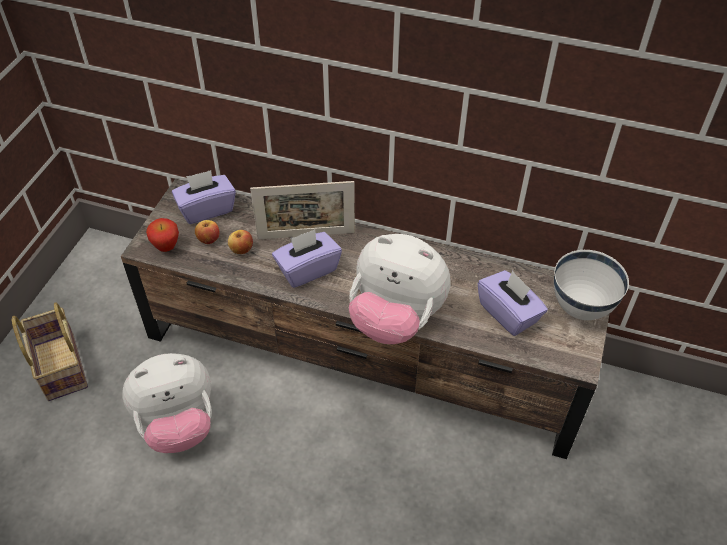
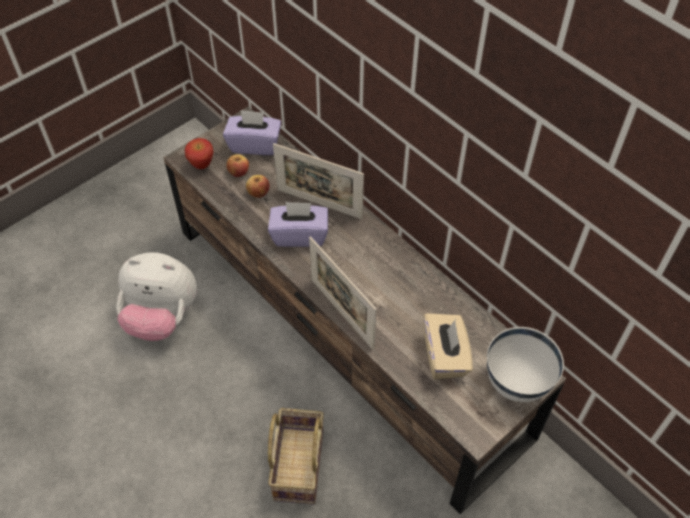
camera: 30 degrees right, 5 degrees up
(59, 365) = (105, 225): basket -> basket (297, 463)
(395, 319) = (342, 313): plush toy -> picture frame
(508, 313) = (445, 356): purple tissue box -> beige tissue box

